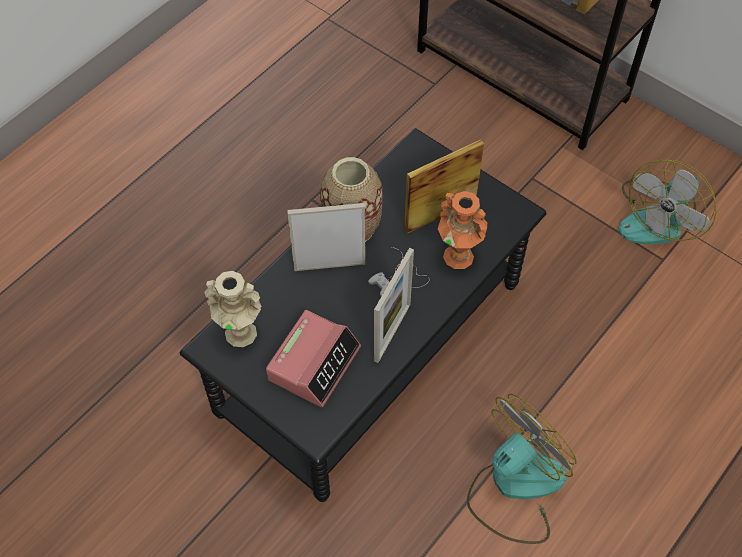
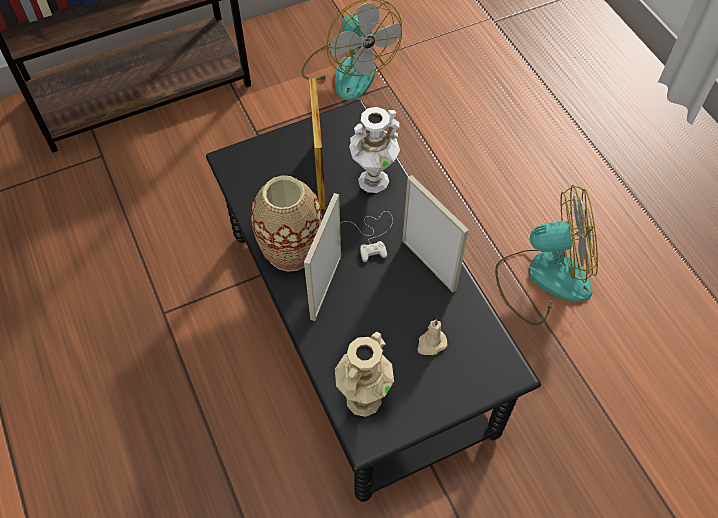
camera: 65 degrees left, 0 degrees up
(314, 363) = (431, 344): alarm clock -> beige candle
(459, 256) = (373, 180): orange vase -> white vase
(515, 486) = (543, 277): fan -> fan turned 105 degrees clockwise

